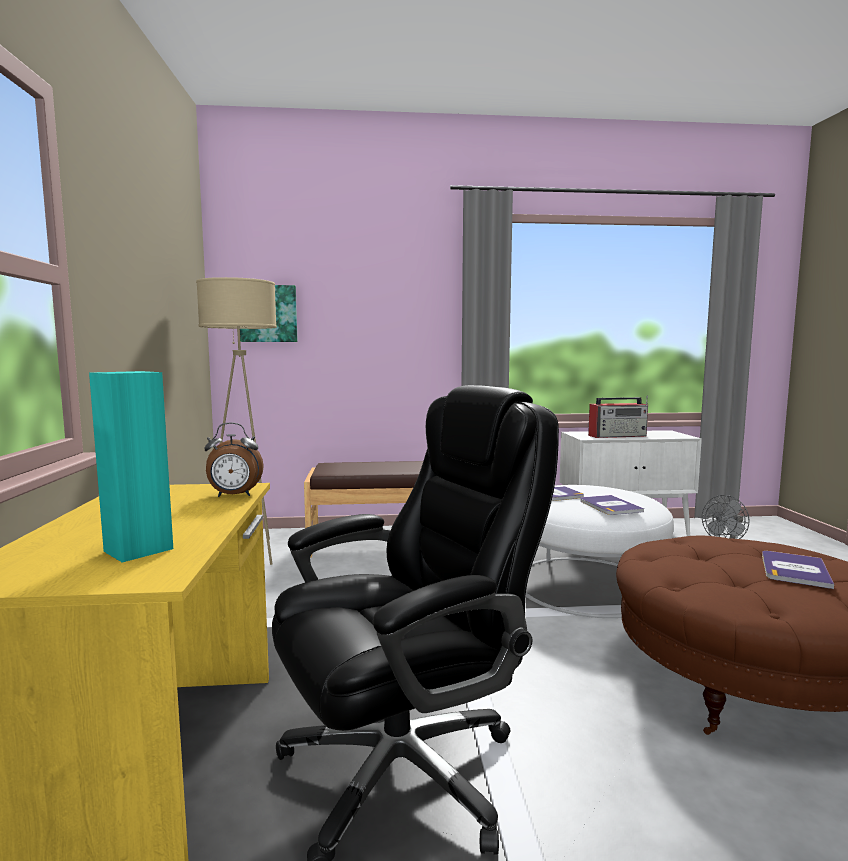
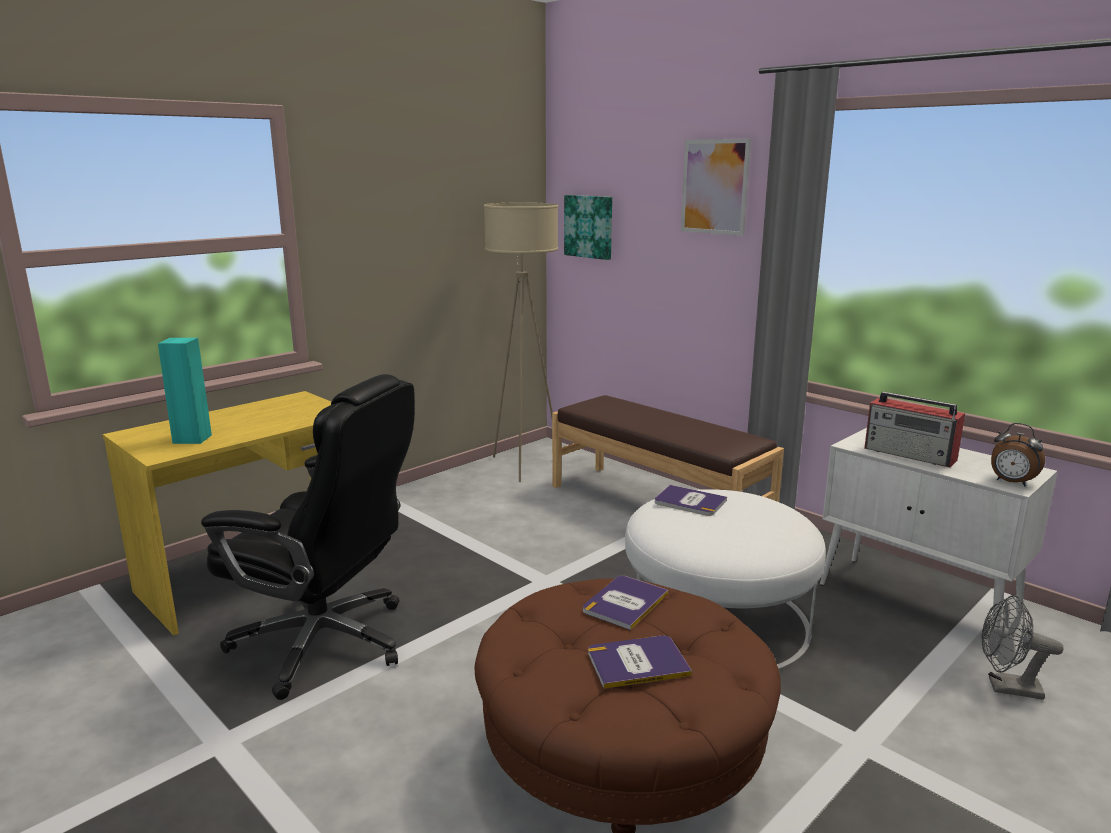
camera: 50 degrees right, 10 degrees up
(234, 496) = (314, 418): alarm clock -> alarm clock (1011, 482)
(404, 275) = (714, 187): none -> picture
(609, 506) = (699, 534): book -> book (625, 603)

